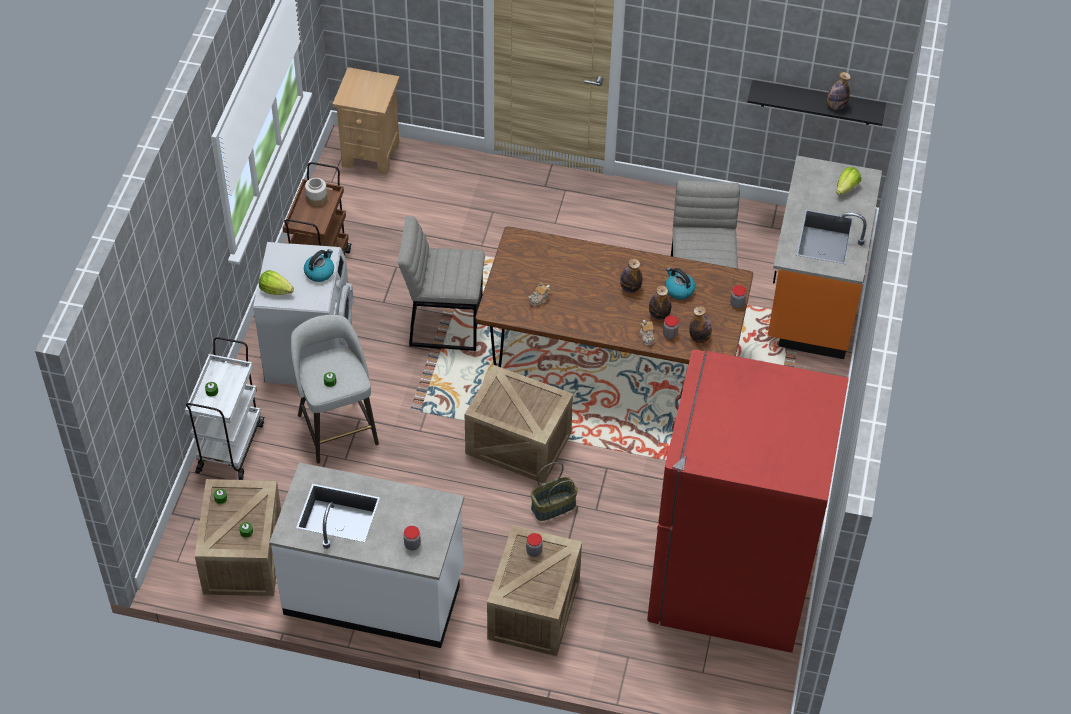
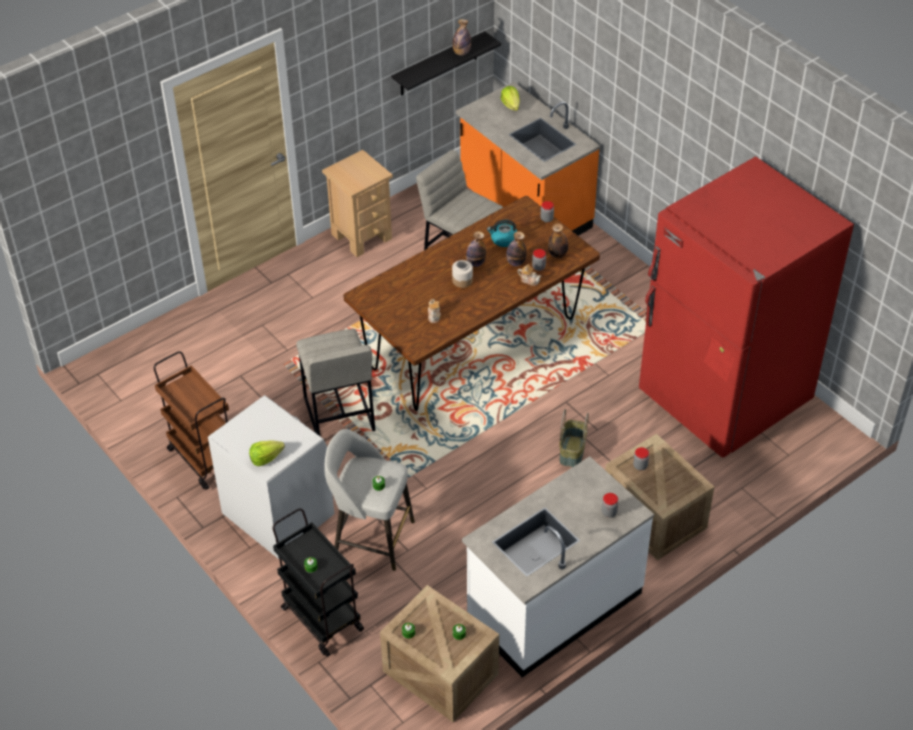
camera: 50 degrees left, 5 degrees down
(231, 447) = (321, 618): white cart -> black cart
(317, 198) = (181, 389): jar -> jar (462, 280)
(319, 272) = (277, 421): kettle -> none
(371, 155) = (122, 361): beige nightstand -> beige nightstand (362, 236)
(443, 325) = (339, 416): grey chair -> grey chair turned 60 degrees counterclockwise
(516, 444) = (495, 439): crate -> none

